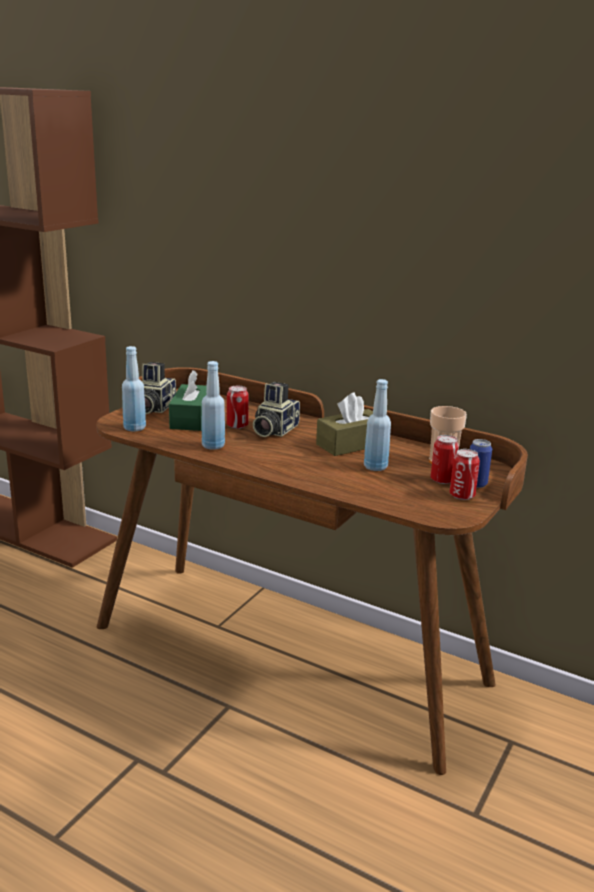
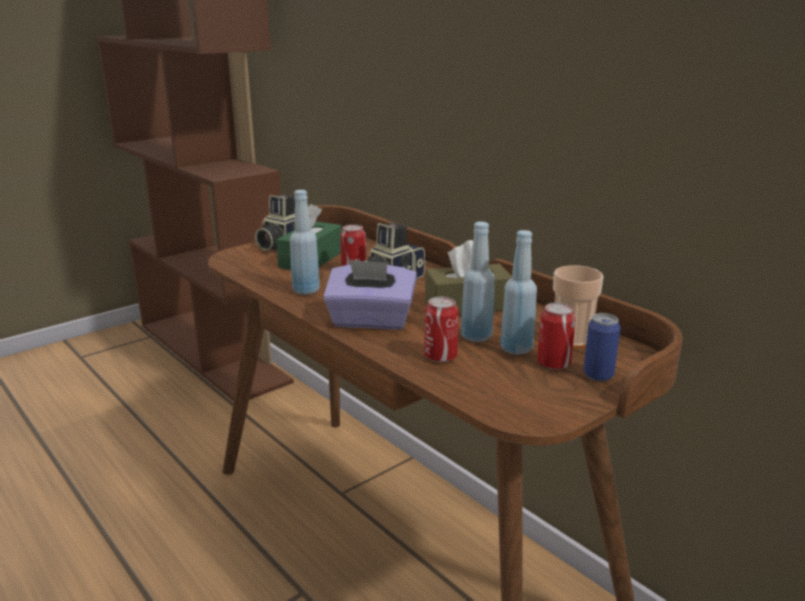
camera: 20 degrees right, 0 degrees up
(134, 428) = (243, 264): blue bottle -> blue bottle (516, 348)
(288, 464) = (371, 321): none -> purple tissue box
(462, 495) = (566, 389): can -> can (440, 356)

